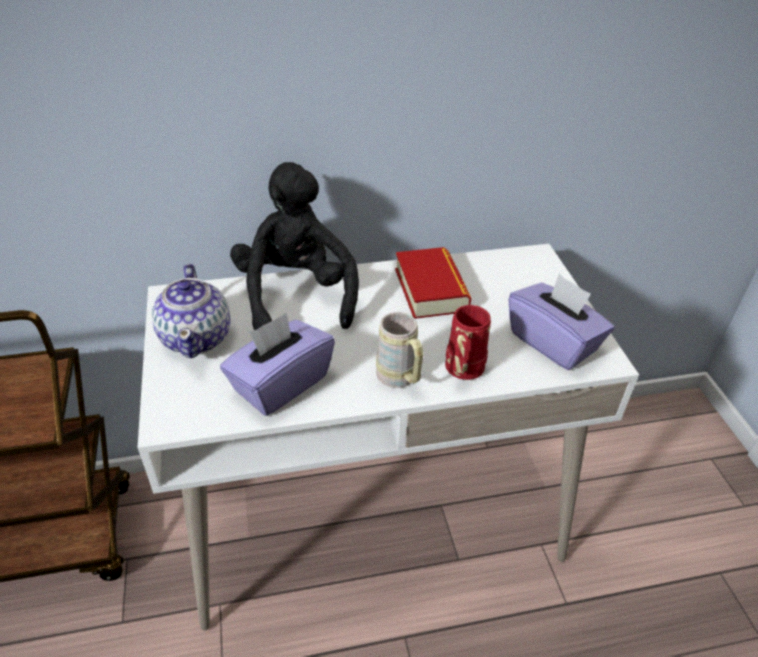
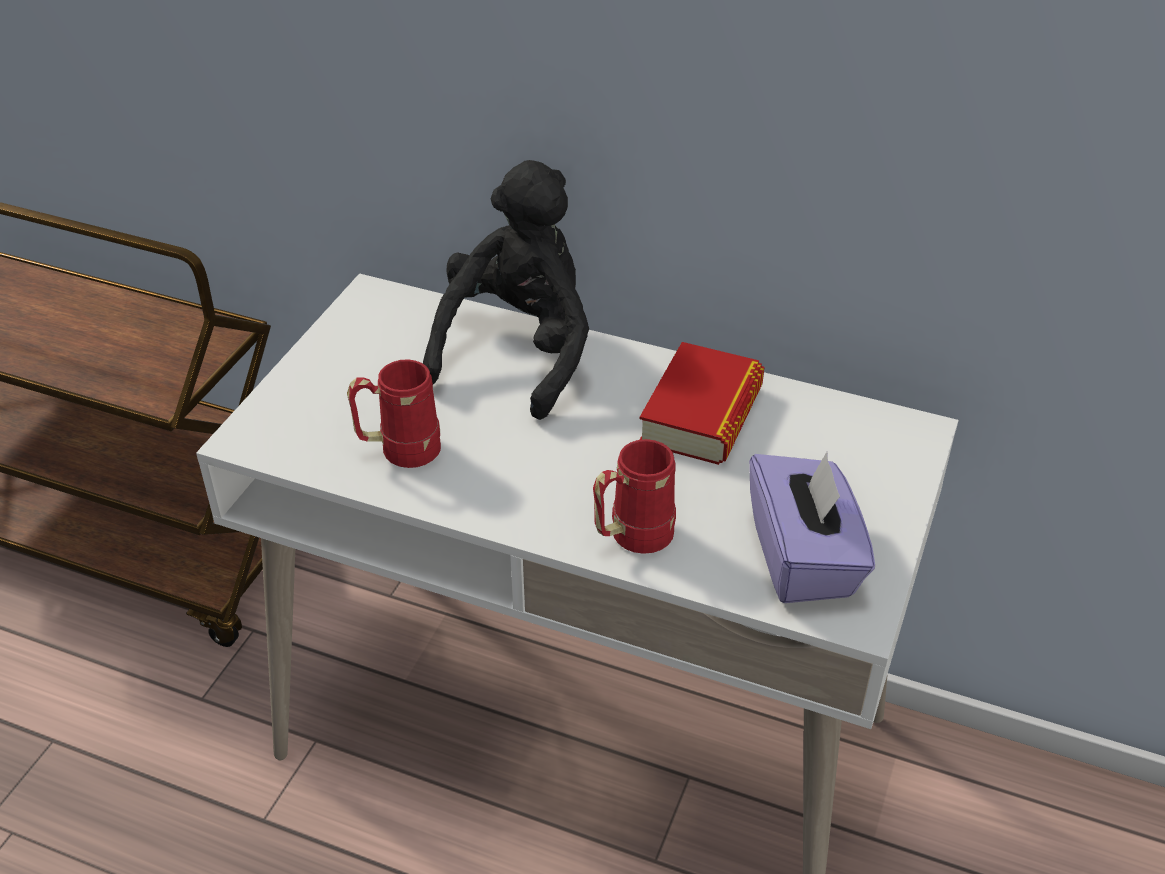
camera: 35 degrees right, 0 degrees up
(197, 337) = (358, 357): teapot -> none
(280, 384) = (399, 452): purple tissue box -> red mug
(400, 380) = (543, 512): beige mug -> none

